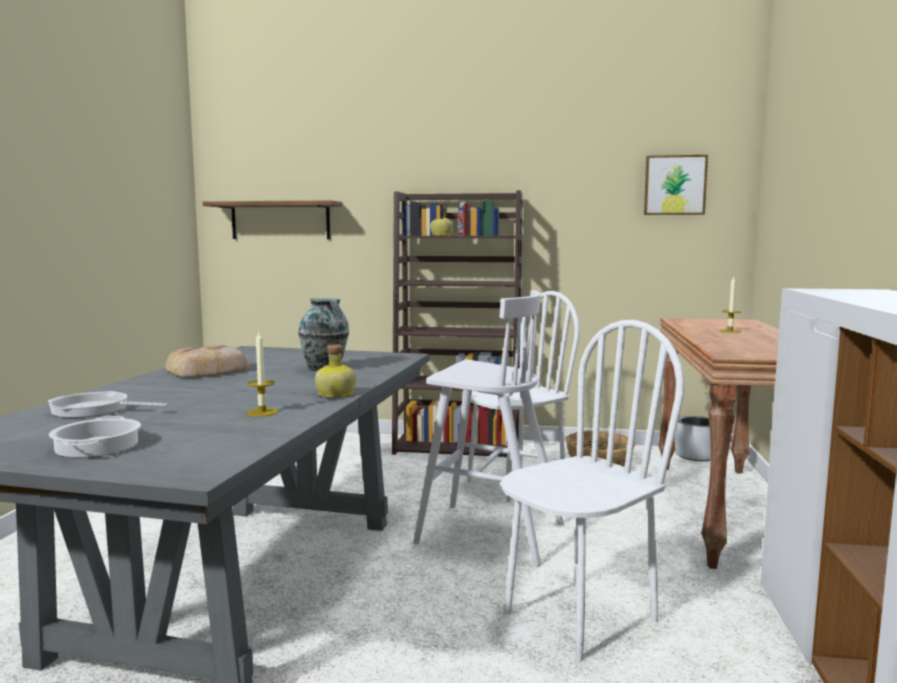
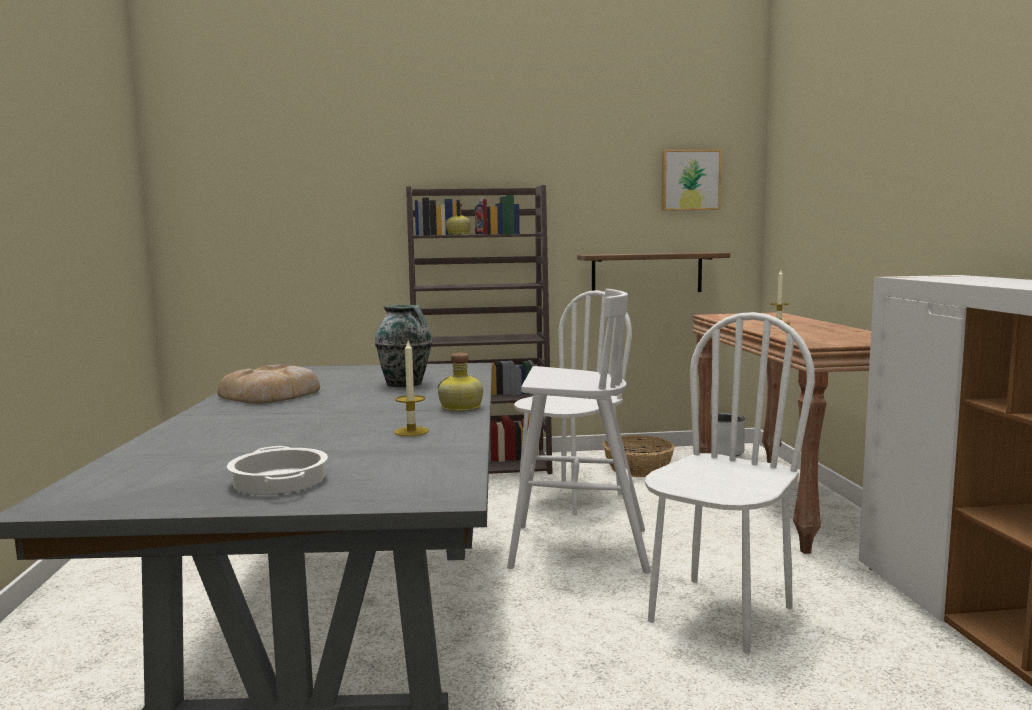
camera: 15 degrees left, 0 degrees up
(95, 410) = (206, 445): frying pan -> none
(280, 220) = (258, 220): shelf -> shelf (646, 273)

